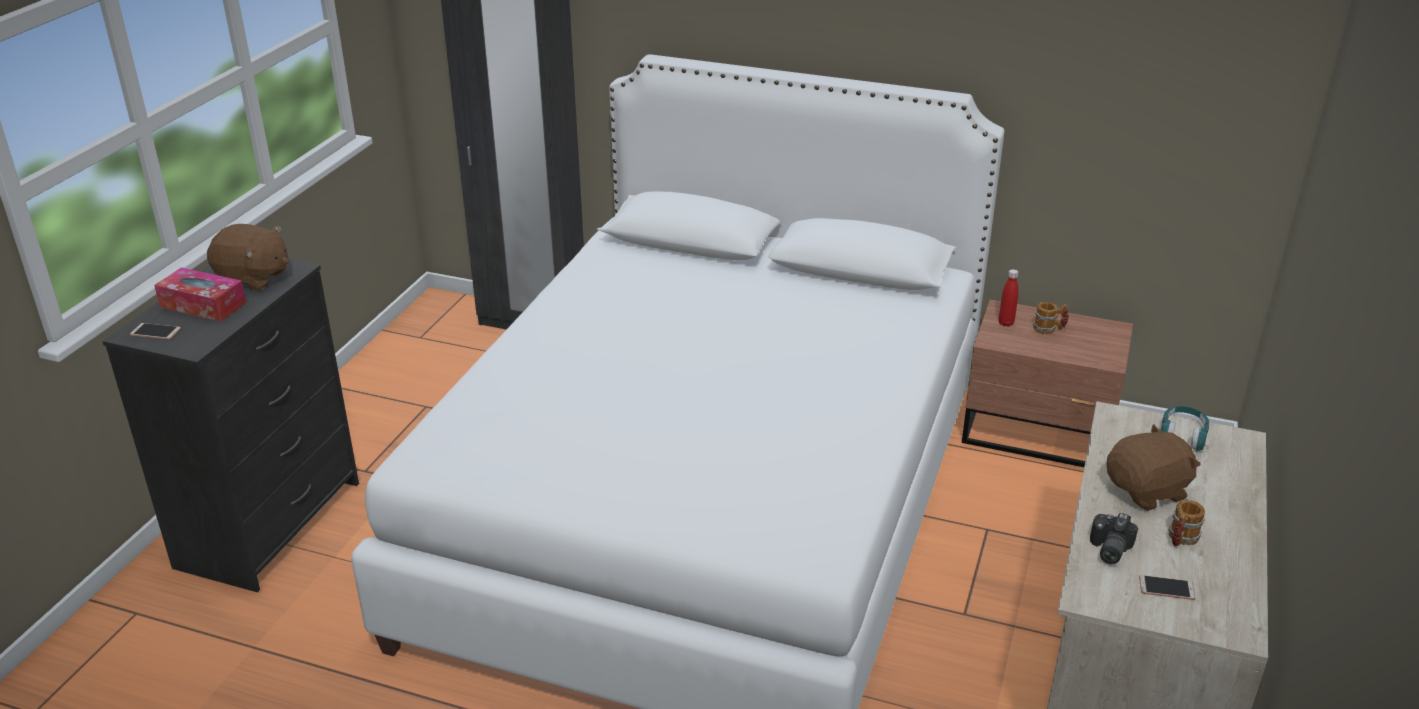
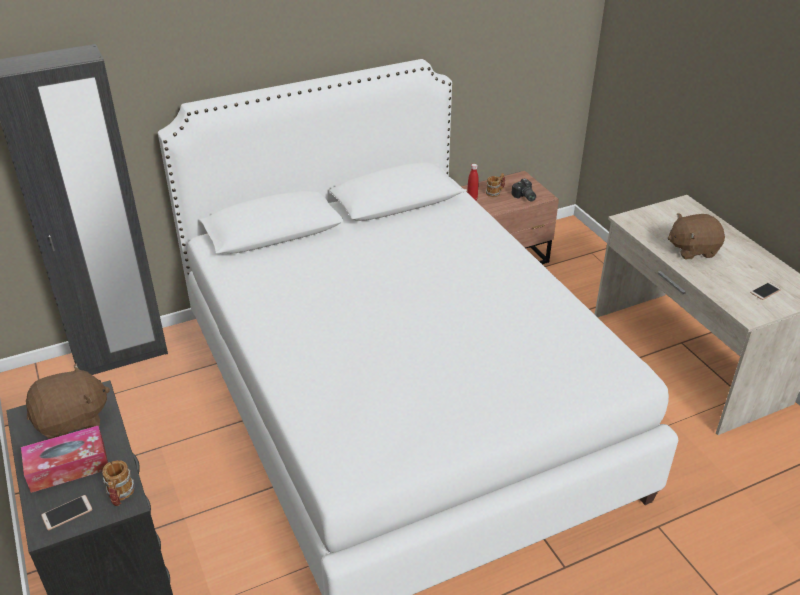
camera: 45 degrees left, 5 degrees up
(1107, 549) = (721, 287): camera -> camera (524, 197)
(1147, 491) = (692, 249): brown plush toy -> brown plush toy turned 120 degrees counterclockwise
(1180, 539) = (736, 265): mug -> mug (120, 495)
(1182, 435) = (663, 214): turquoise headphones -> none

